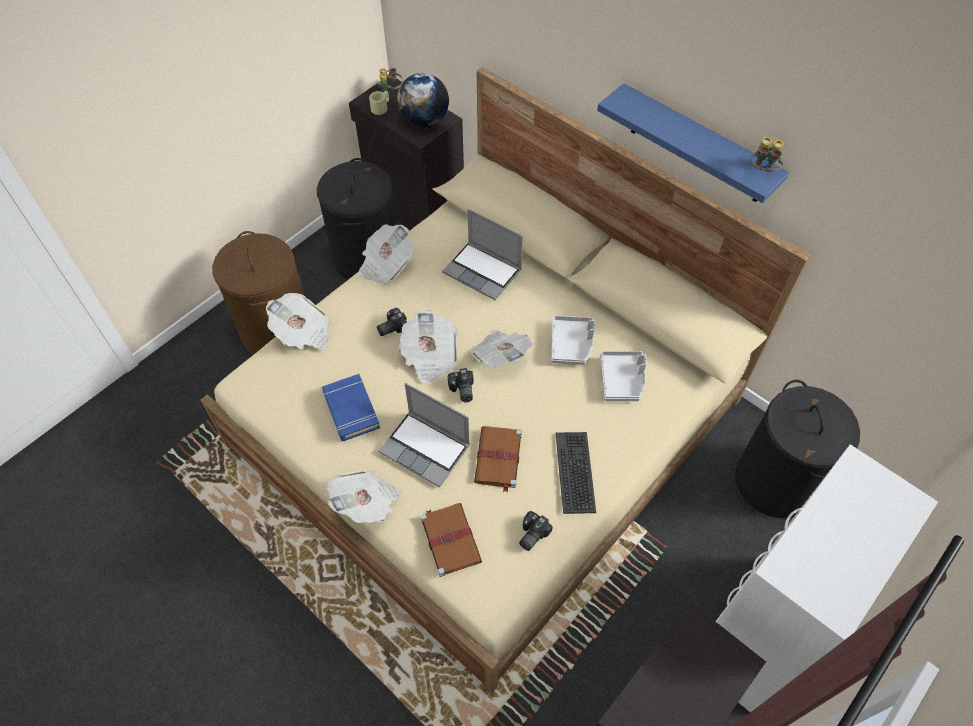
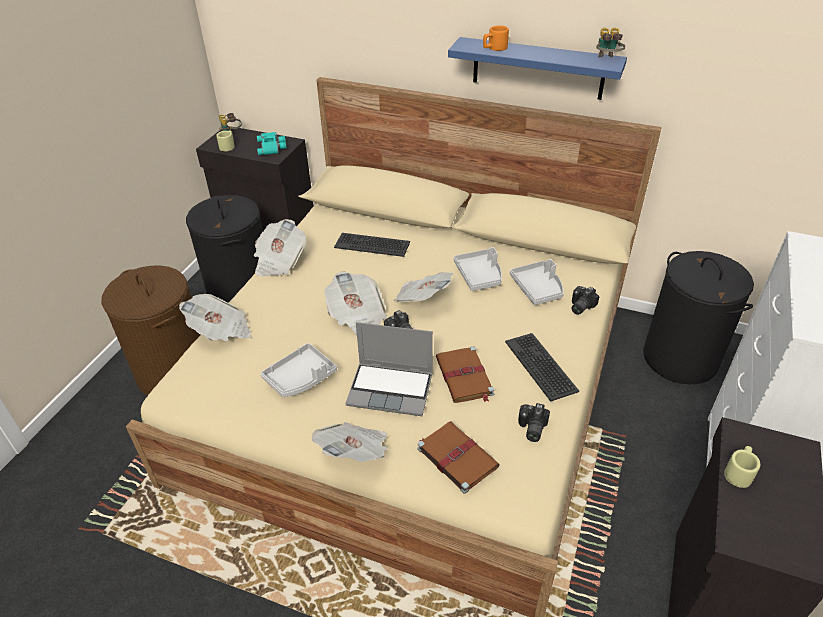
camera: 20 degrees left, 15 degrees down
(351, 410) = (300, 378): blue book -> grey tray
(391, 327) = (308, 304): camera -> camera (579, 306)
(424, 121) = (272, 147): globe -> turquoise binoculars
(483, 271) = (372, 245): laptop -> keyboard
(649, 115) = (494, 48): none -> orange mug
(667, 661) = (739, 472): none -> beige mug

